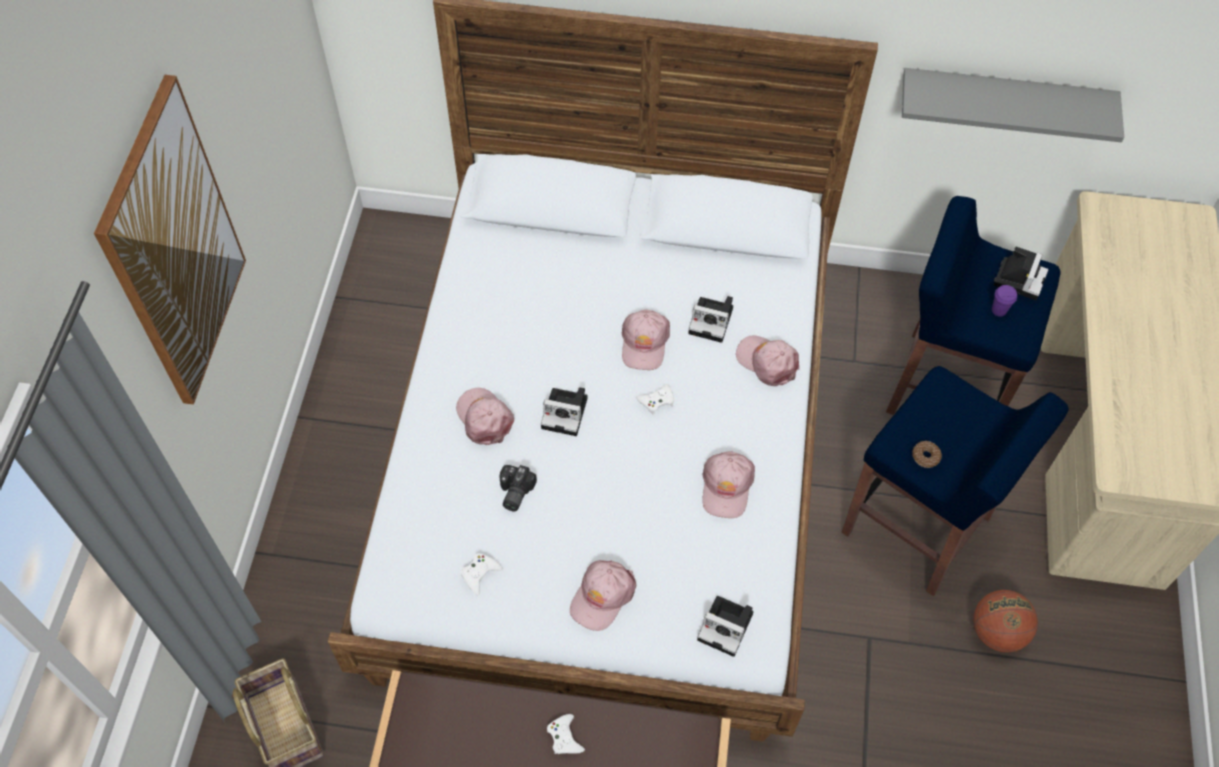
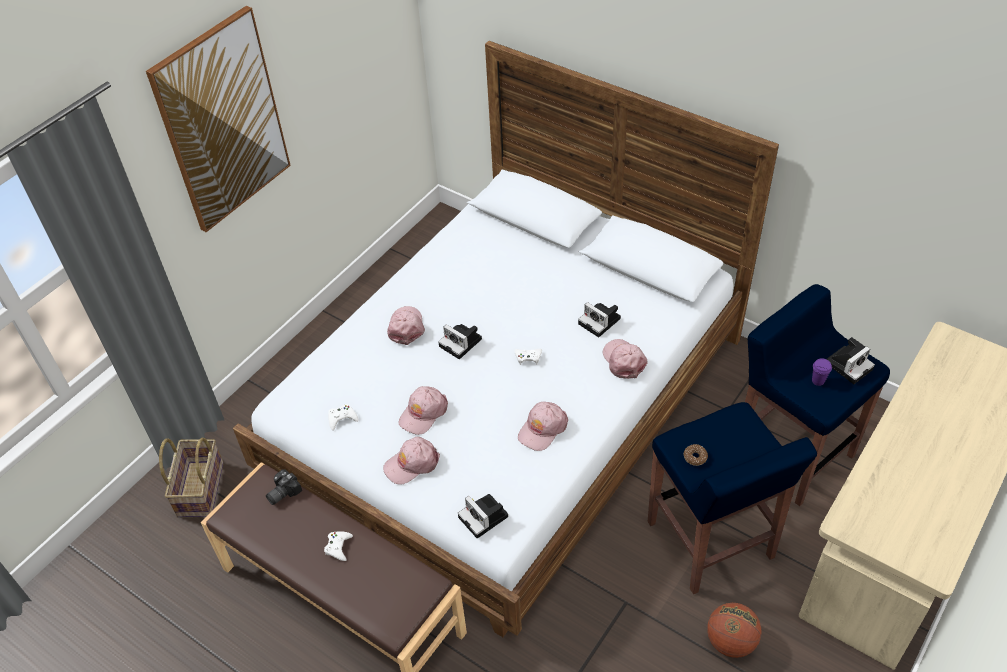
camera: 30 degrees right, 10 degrees down
(513, 493) = (394, 377): camera -> camera (282, 492)
(644, 343) = (543, 319): pink cap -> pink cap (423, 413)
(1003, 101) = (878, 221): grey shelf -> none

